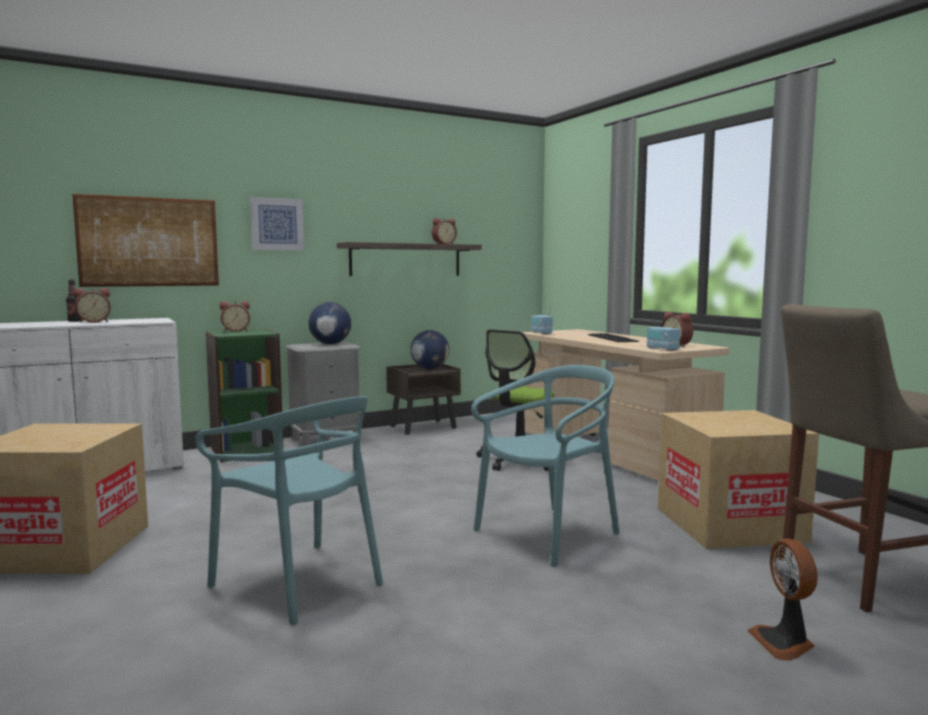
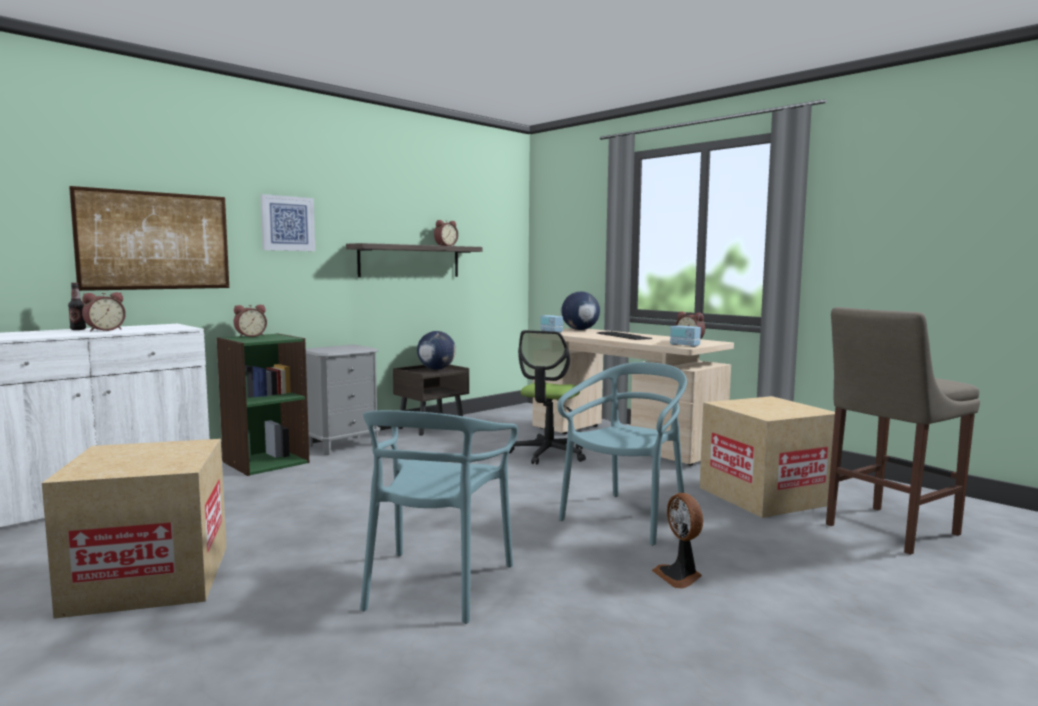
camera: 15 degrees left, 0 degrees up
(299, 582) = (436, 584): turquoise chair -> turquoise chair turned 75 degrees clockwise
(330, 344) = (344, 347): globe -> globe (580, 330)
(784, 643) = (871, 585): fan -> fan (679, 576)

